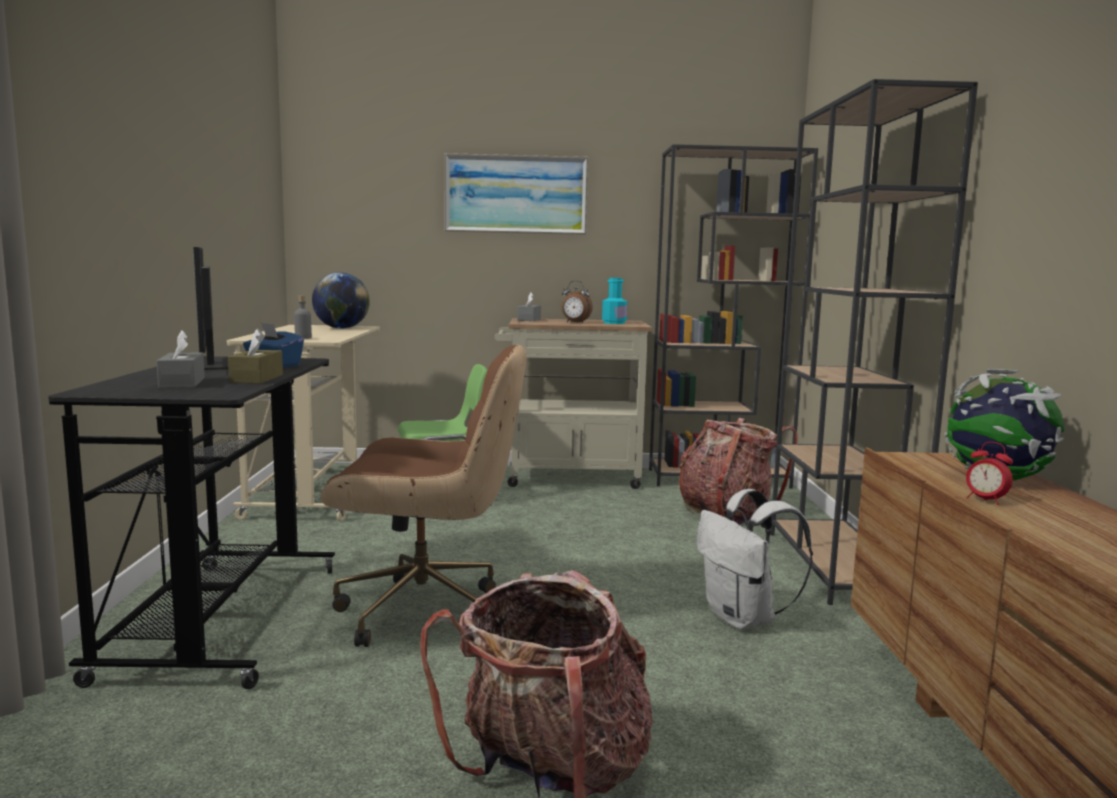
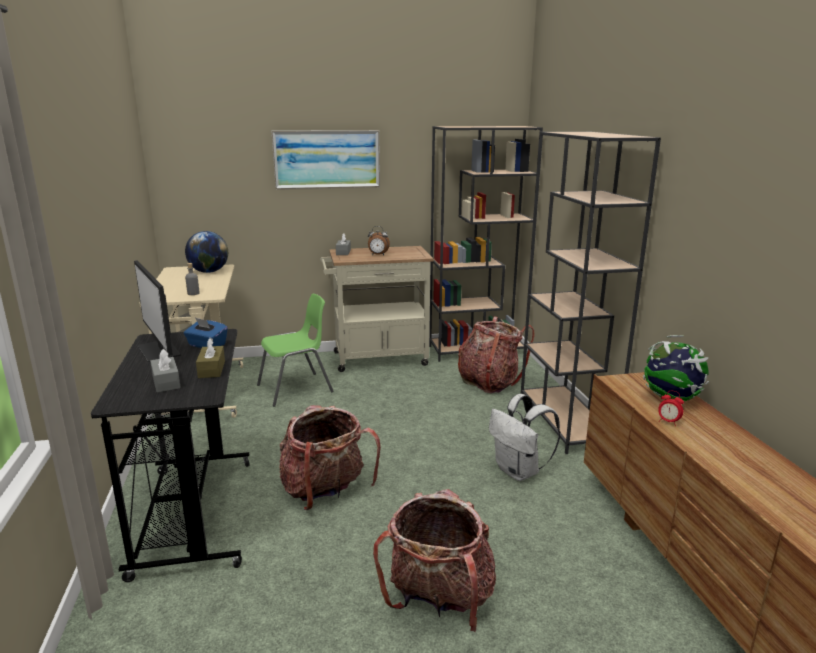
camera: 10 degrees left, 10 degrees up
(427, 613) = (325, 491): brown office chair -> backpack
(614, 323) = (405, 253): turquoise bottle -> none

